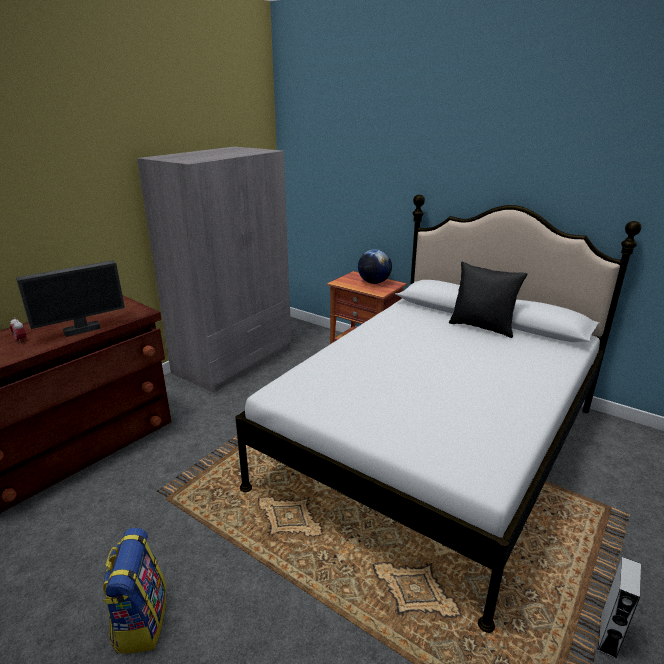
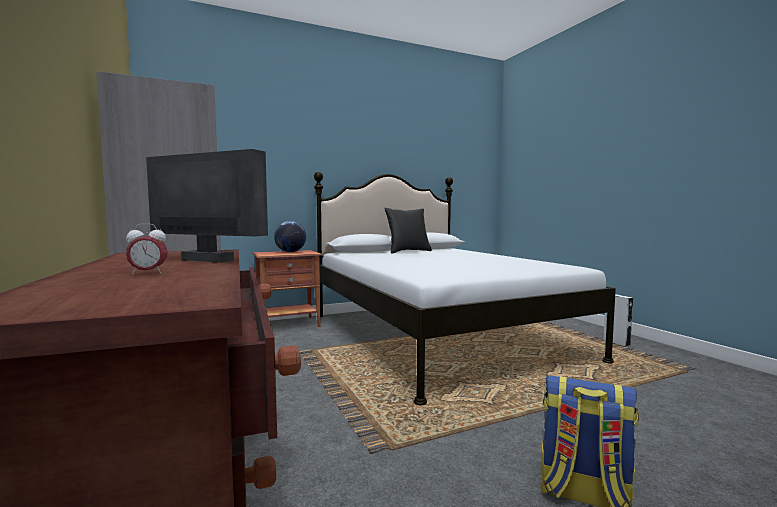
camera: 60 degrees left, 20 degrees down
(82, 330) = (205, 260): monitor -> monitor turned 60 degrees counterclockwise

